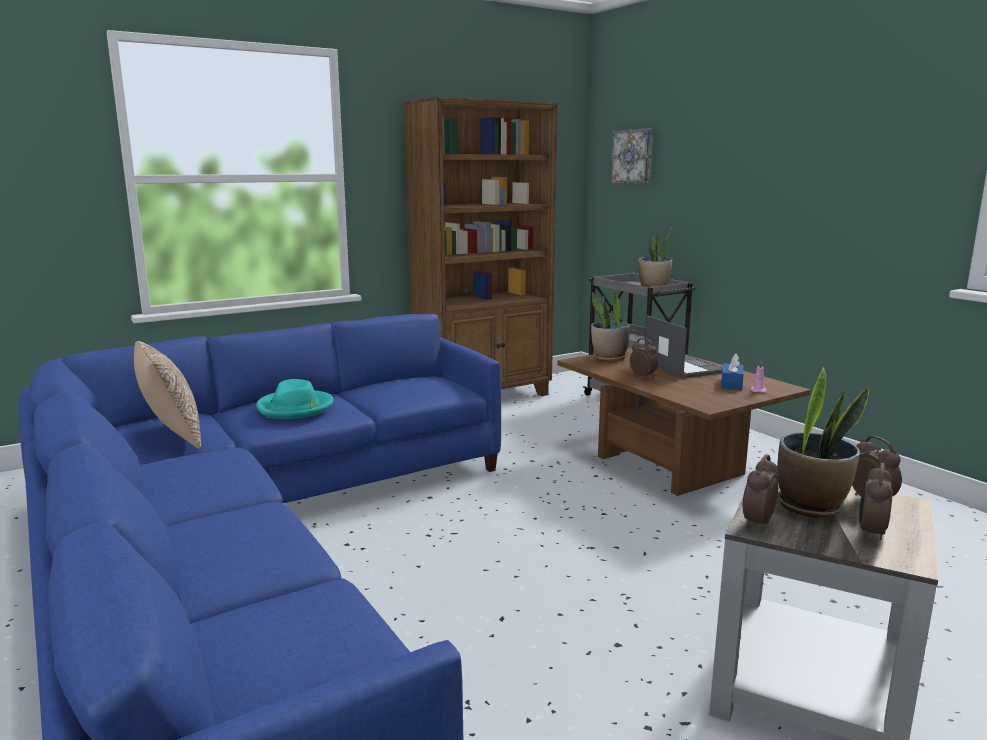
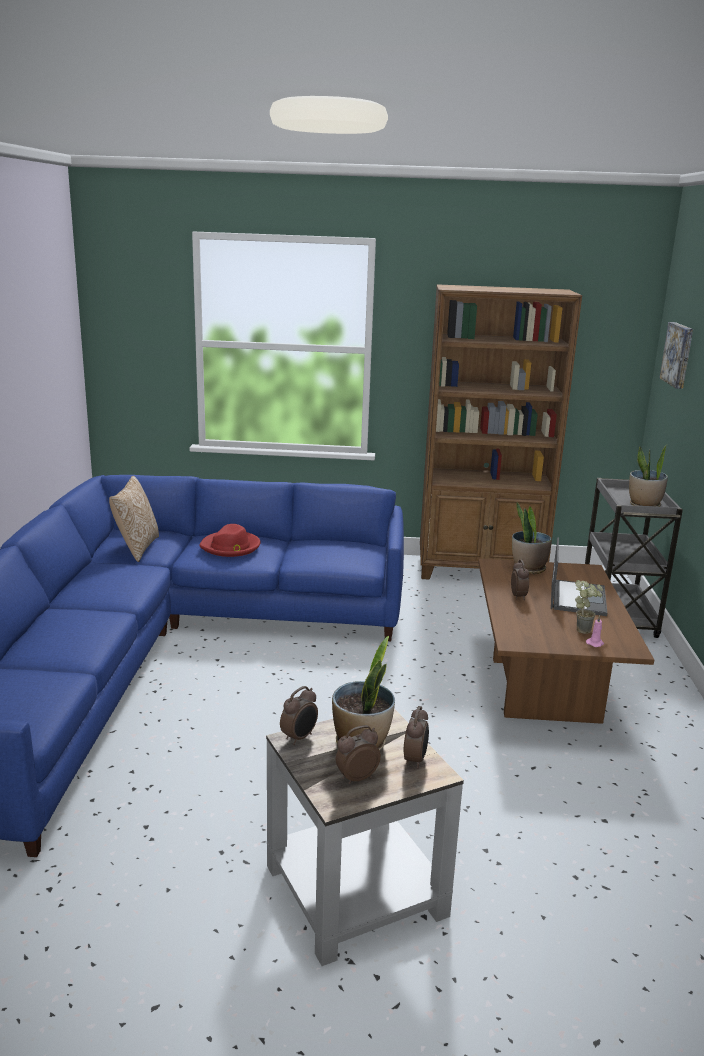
camera: 35 degrees right, 5 degrees up
(295, 408) = (231, 547): turquoise hat -> red hat
(731, 384) = (584, 629): blue tissue box -> potted plant
(756, 523) = (299, 737): alarm clock -> alarm clock turned 150 degrees clockwise

